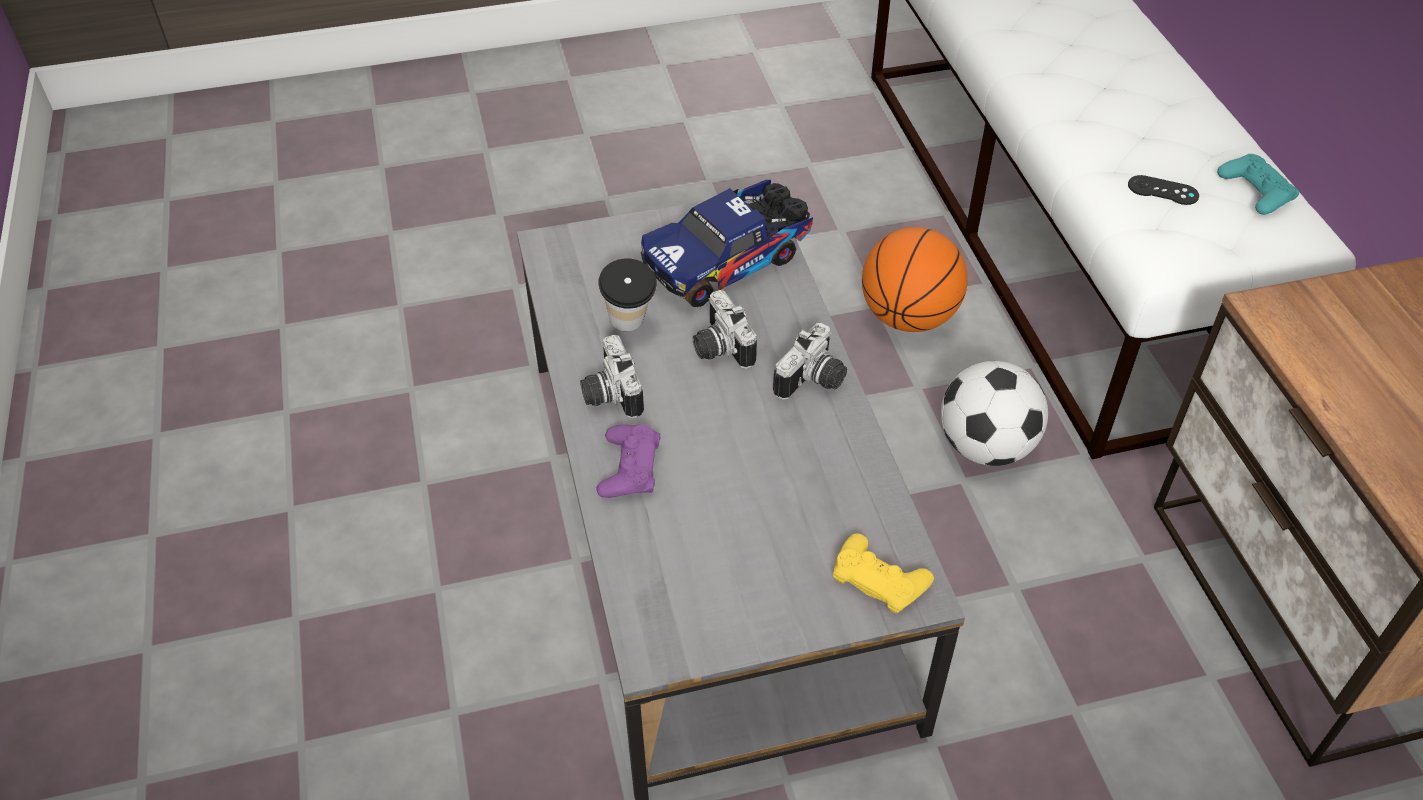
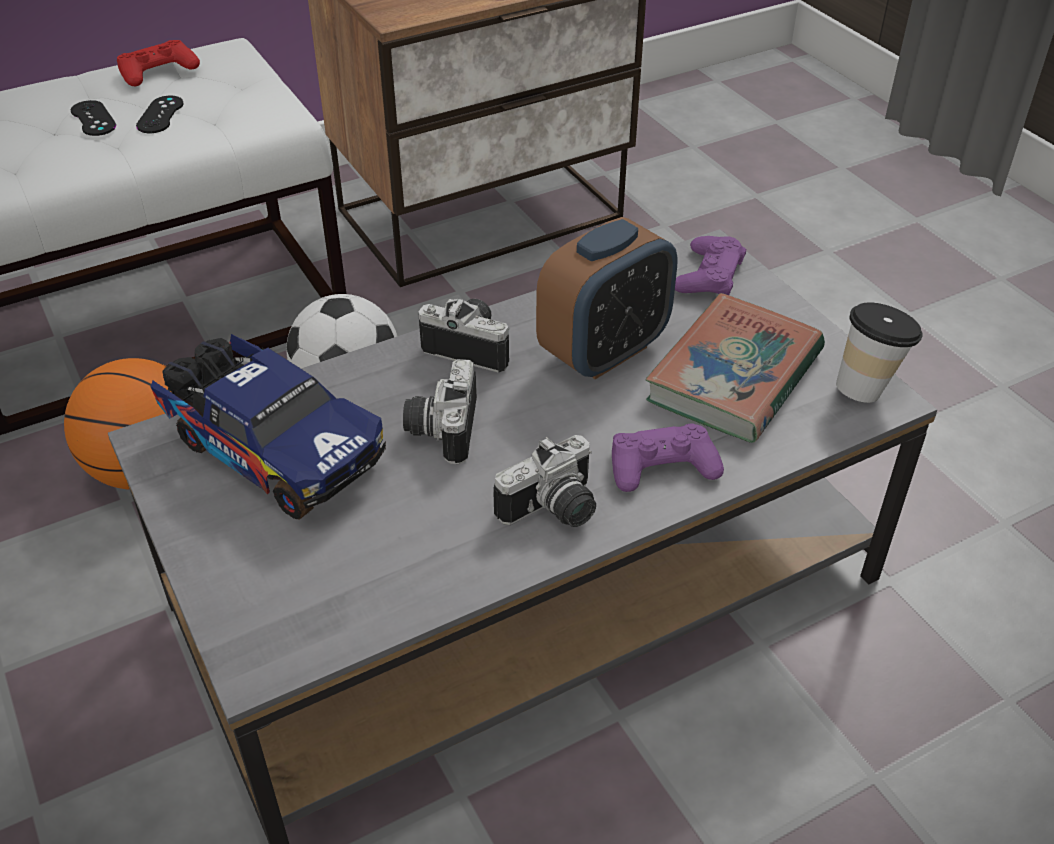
camera: 105 degrees left, 5 degrees down
(630, 328) = (426, 518): cup -> cup (867, 387)
(718, 348) = (440, 428): camera -> camera turned 135 degrees clockwise
(718, 549) = (734, 376): none -> book
(781, 466) = (604, 352): none -> alarm clock
(879, 579) = (709, 275): yellow game controller -> purple game controller
(1158, 153) = (93, 118): none -> black game controller
(1256, 190) = (157, 71): turquoise game controller -> red game controller

